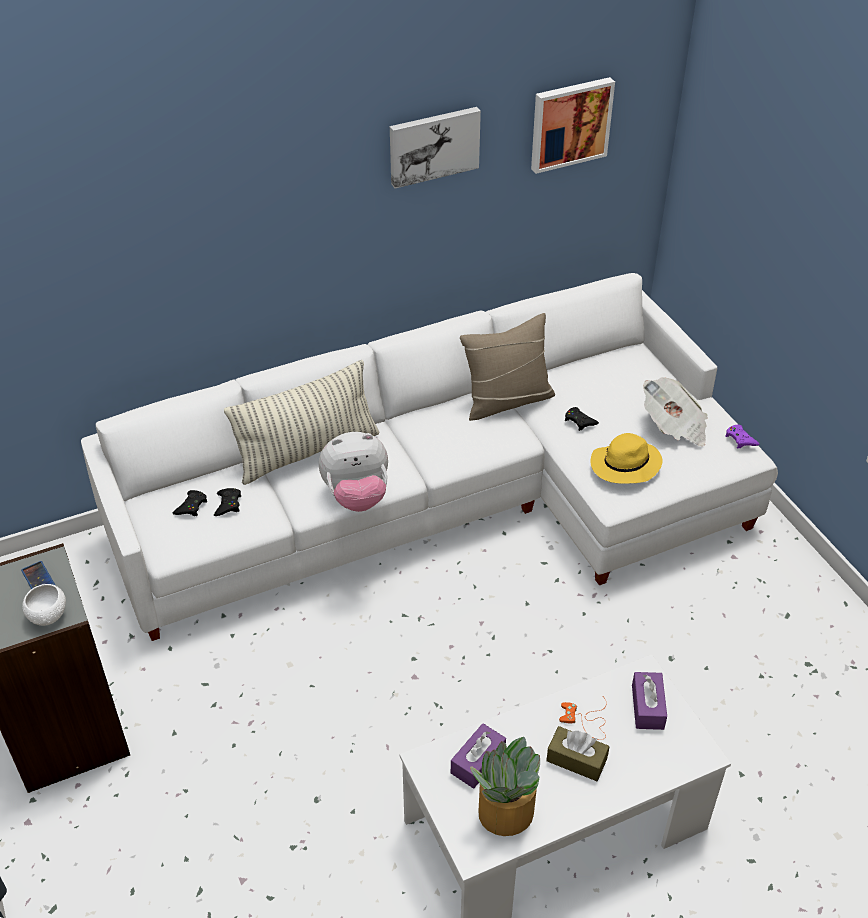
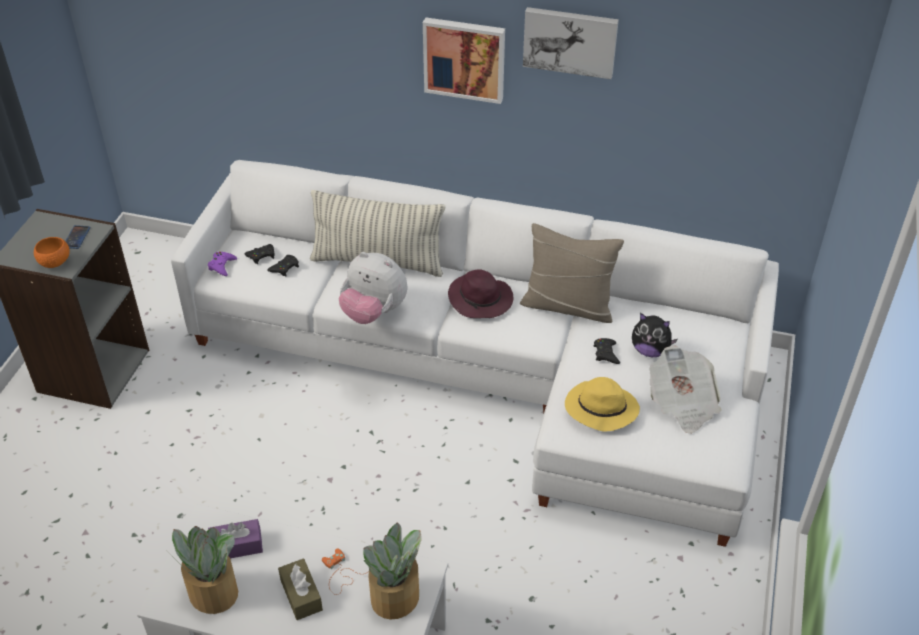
camera: 40 degrees right, 0 degrees up
(48, 616) = (55, 262): white bowl -> orange bowl
(435, 434) = (481, 300): none -> purple hat
(569, 123) = (722, 72): picture -> picture (464, 58)
(608, 400) = (650, 351): none -> plush toy
(647, 707) = (396, 597): purple tissue box -> potted plant
(740, 439) = (732, 448): purple game controller -> purple game controller (222, 266)

